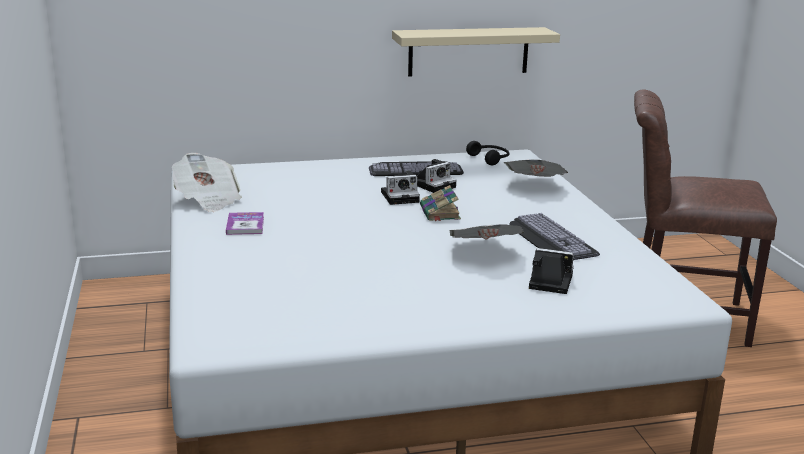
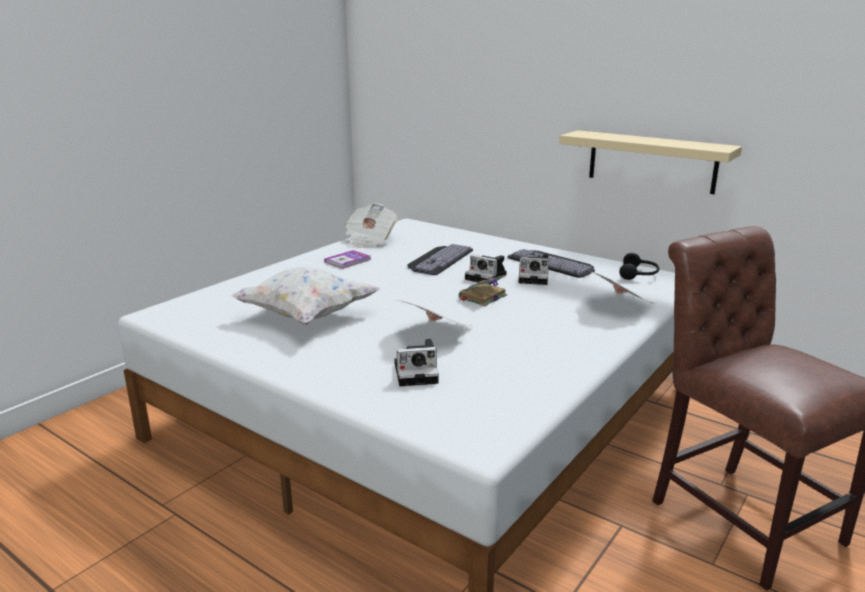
camera: 50 degrees right, 0 degrees up
(356, 283) = (306, 315): none -> white pillow
(547, 238) = (511, 345): keyboard -> keyboard (438, 259)
(548, 282) = (418, 373): camera -> camera turned 105 degrees clockwise

